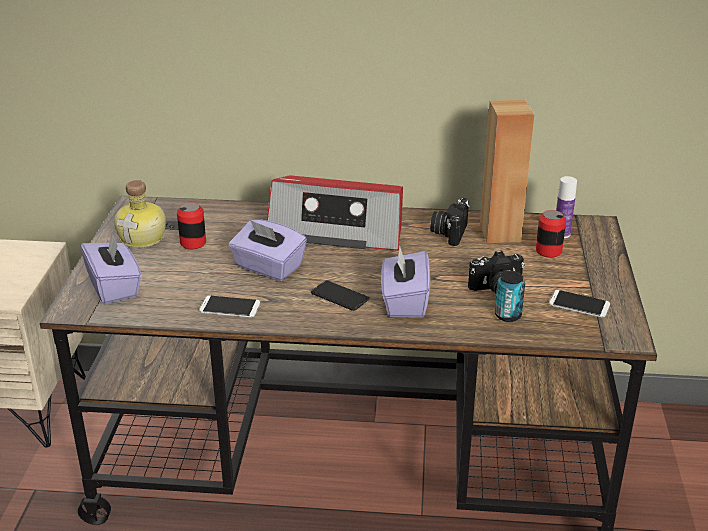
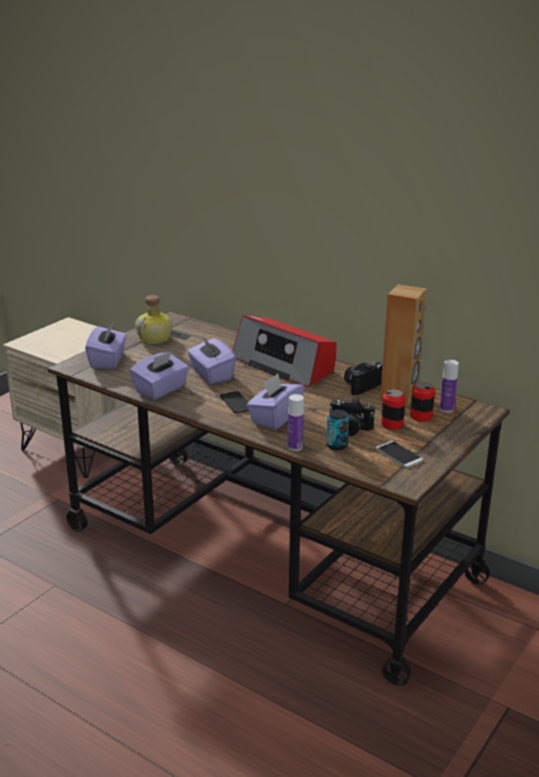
camera: 30 degrees right, 5 degrees down
(193, 243) = (181, 349): can -> can (392, 424)
(230, 307) = (161, 390): phone -> purple tissue box
(467, 332) = (295, 447): none -> bottle

